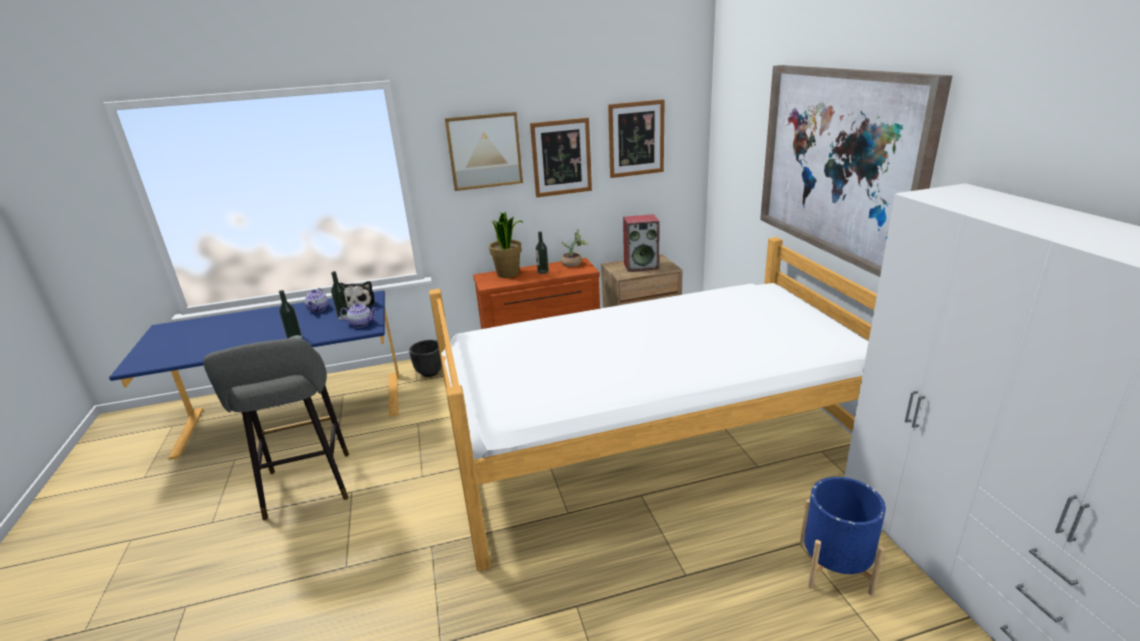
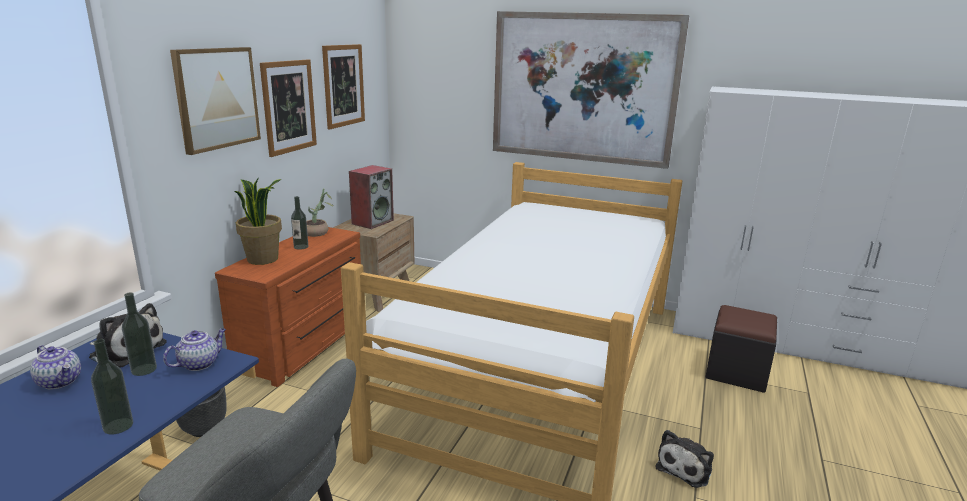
camera: 55 degrees left, 5 degrees down
(611, 585) = (685, 467): none -> plush toy
(835, 567) = (736, 372): blue planter -> black ottoman

